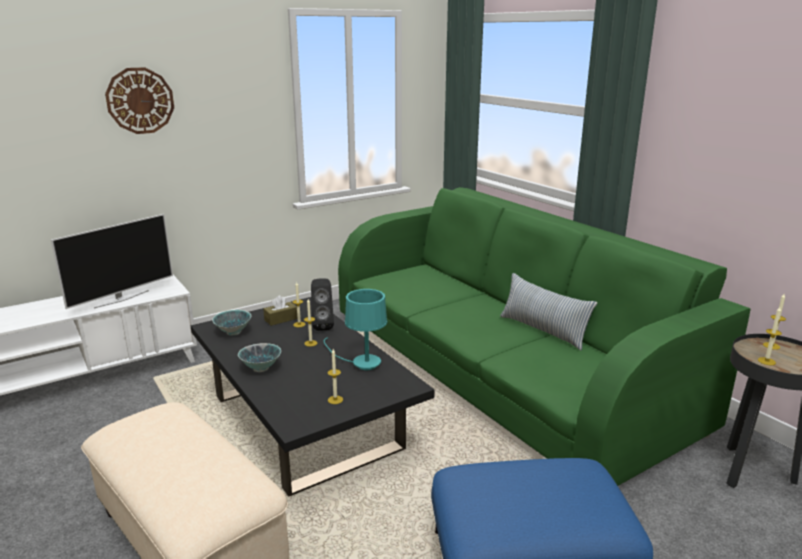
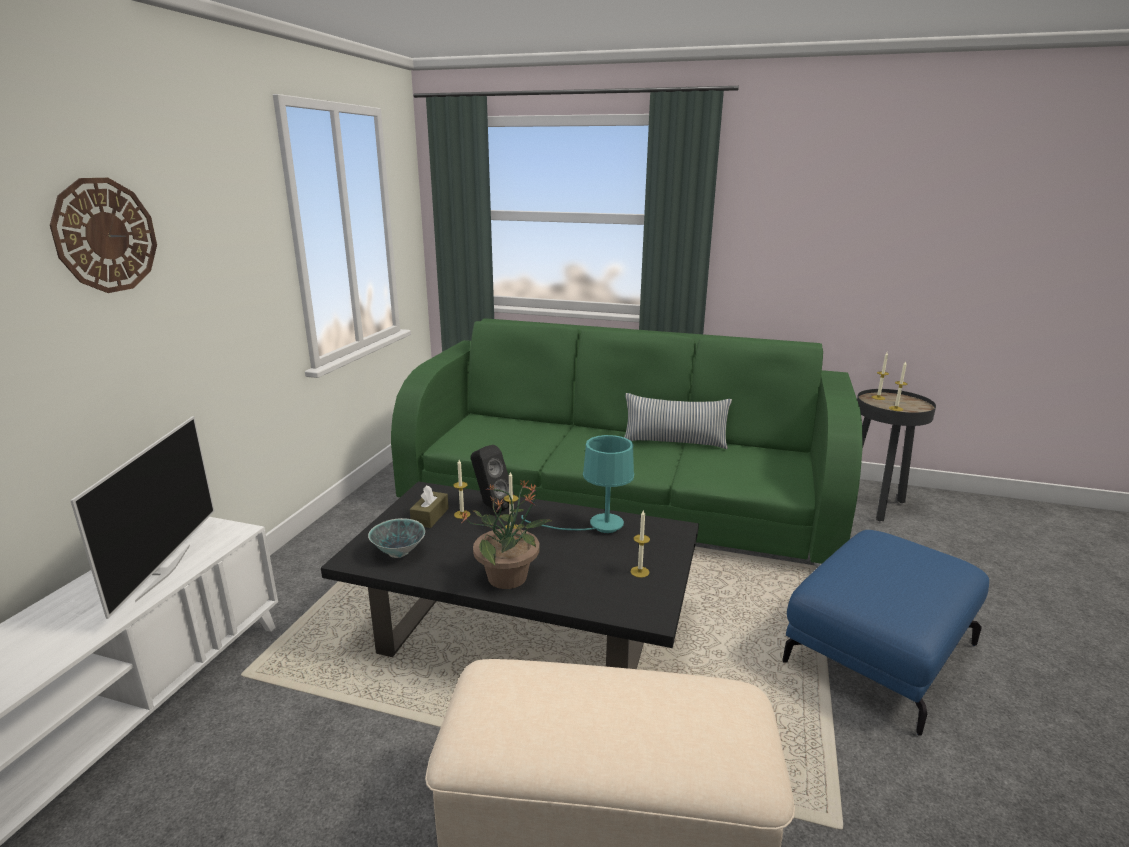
camera: 40 degrees left, 0 degrees up
(261, 369) = (508, 577): bowl -> potted plant

